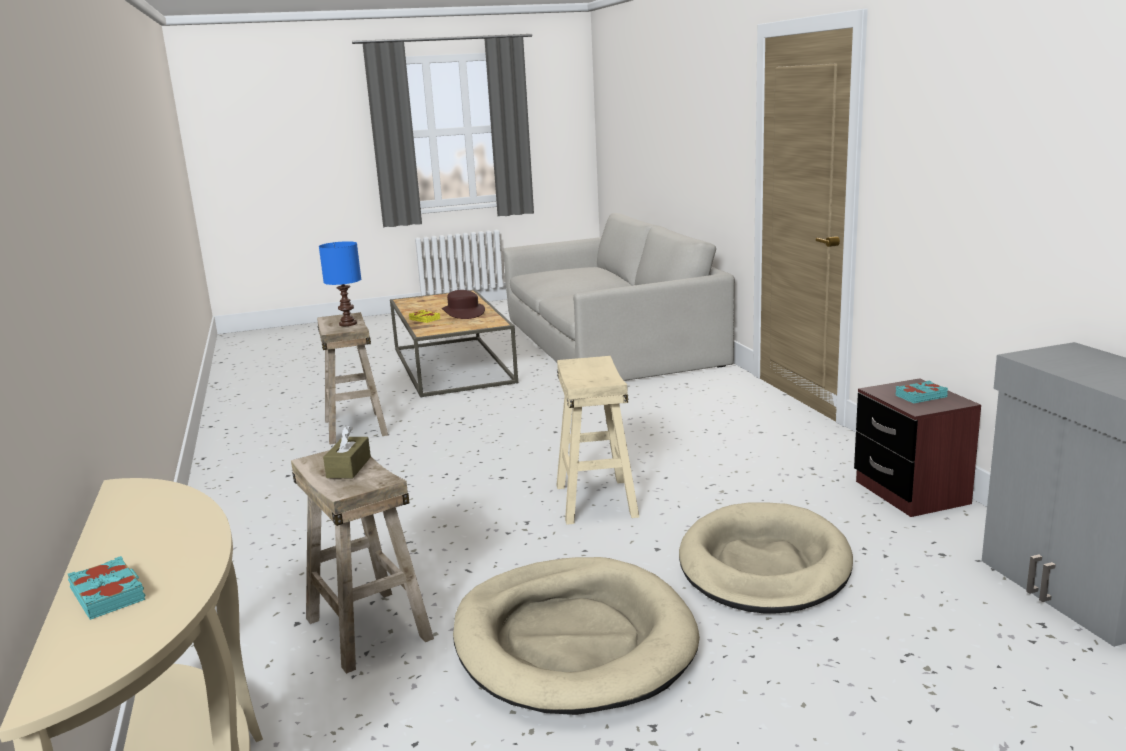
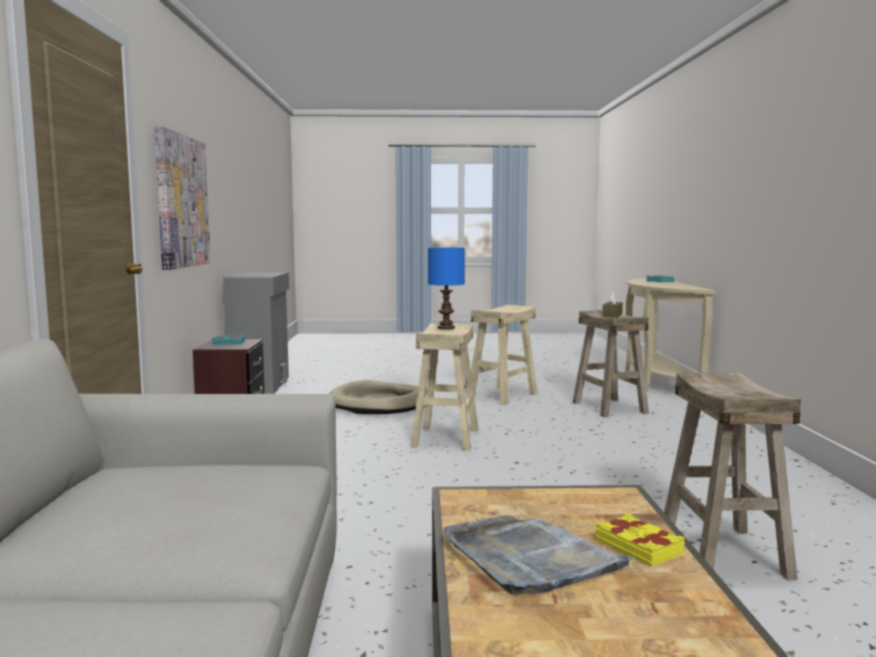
camera: 165 degrees left, 10 degrees down
(348, 324) = (724, 388): blue table lamp -> blue table lamp (445, 328)
(463, 312) = (531, 558): brown hat -> grey tray
(573, 641) = (502, 396): beige dog bed -> beige stool
(947, 187) = (181, 201): none -> picture

